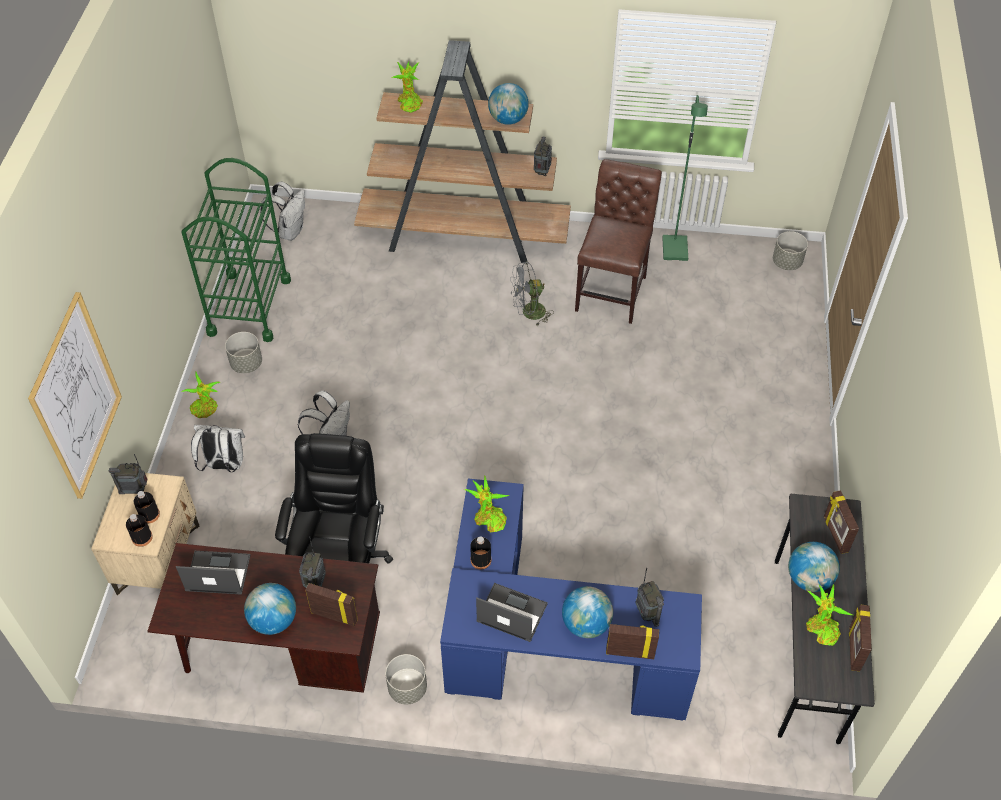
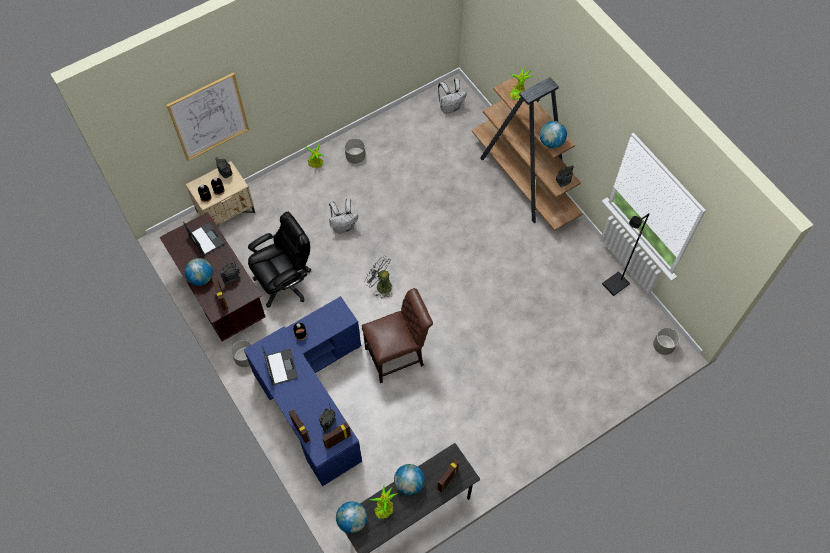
camera: 50 degrees right, 10 degrees up
(224, 465) = (293, 195): white backpack -> none
(249, 306) = (389, 130): green cart -> none
(488, 519) = (325, 321): potted plant -> none
(529, 313) = (501, 249): grey fan -> grey fan (380, 285)
(586, 624) = (301, 402): globe -> globe (352, 521)
(613, 290) = (556, 275): brown chair -> brown chair (398, 356)
(675, 249) = (615, 285): green floor lamp -> black floor lamp
(853, 649) = (384, 529): picture frame -> picture frame (337, 440)

